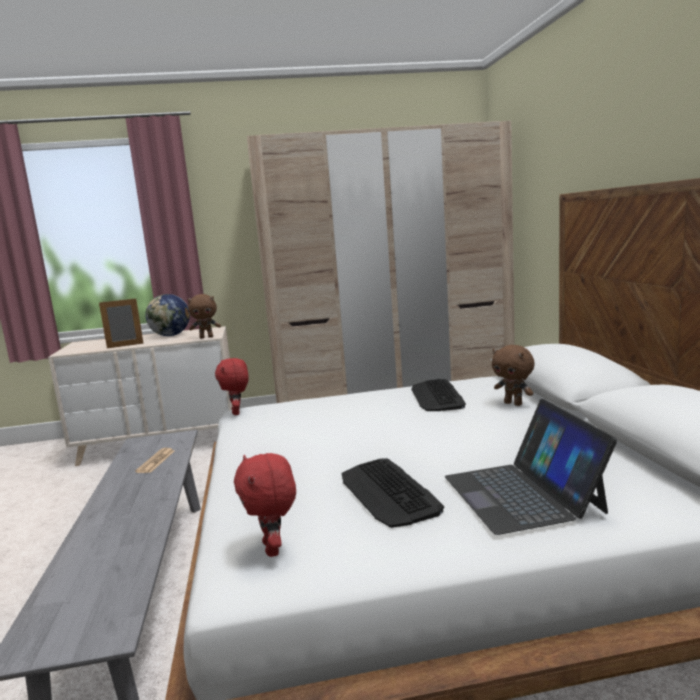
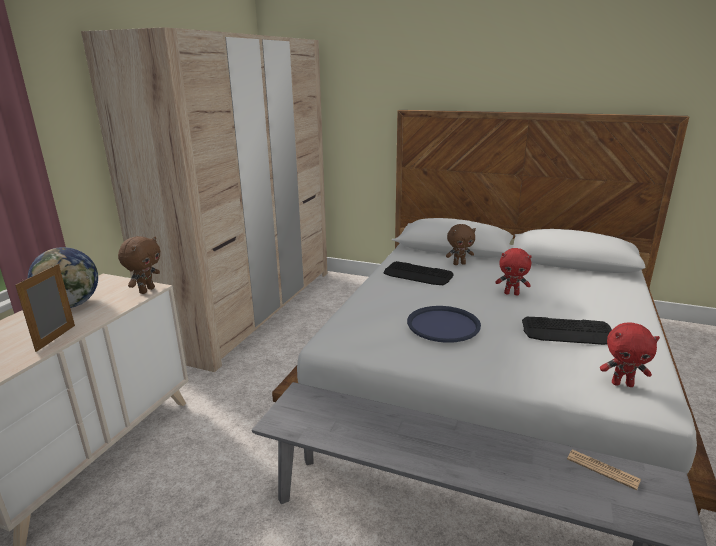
camera: 60 degrees left, 10 degrees up
(156, 461) = (355, 419): newspaper -> newspaper (602, 469)
(237, 412) = (327, 346): red plush toy -> red plush toy (511, 293)
(318, 432) = (443, 325): none -> blue tray
(522, 493) = (595, 303): laptop -> none

